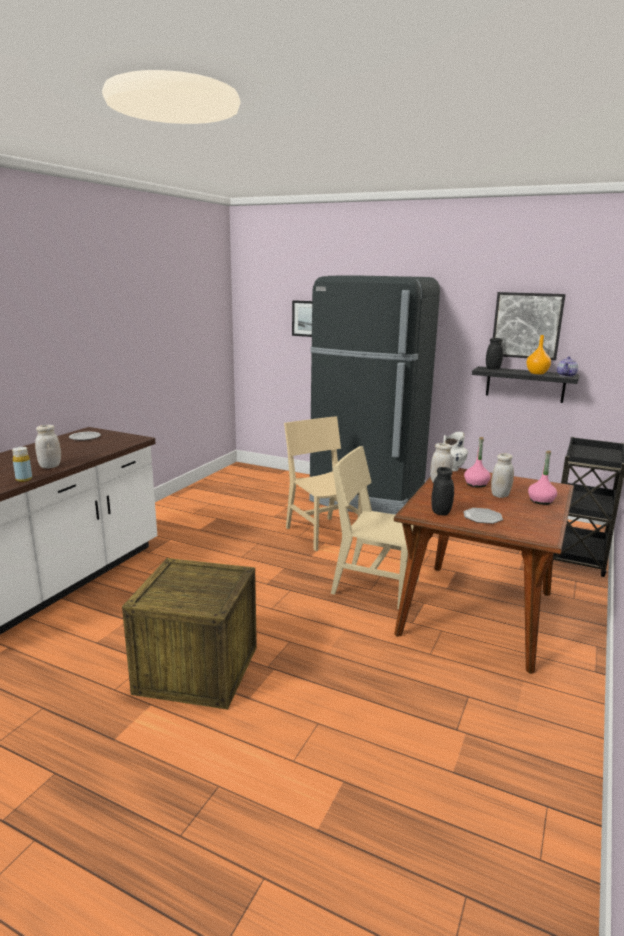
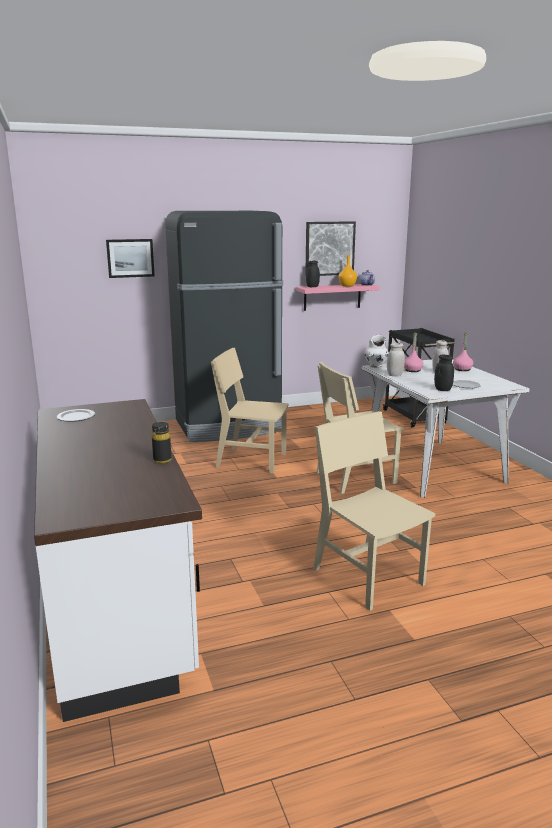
camera: 45 degrees left, 0 degrees up
(24, 479) = (162, 460): yellow bottle -> black bottle
(50, 466) = (143, 445): white jar -> none
(197, 669) = (368, 576): crate -> beige chair
(477, 613) = (431, 466): brown dining table -> white dining table
(525, 384) = (332, 297): black shelf -> pink shelf

